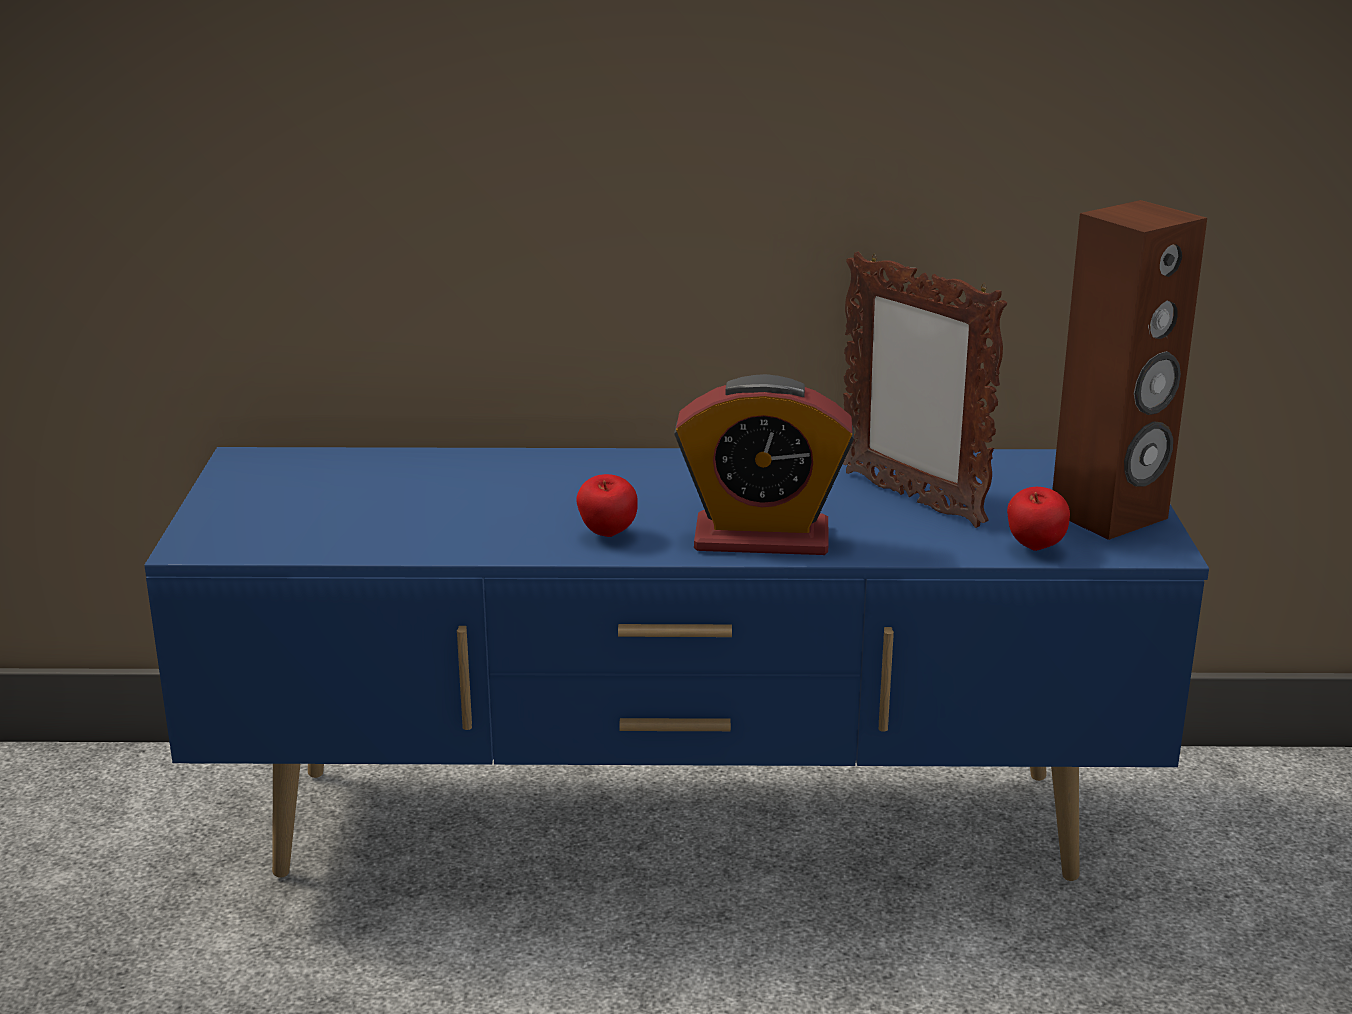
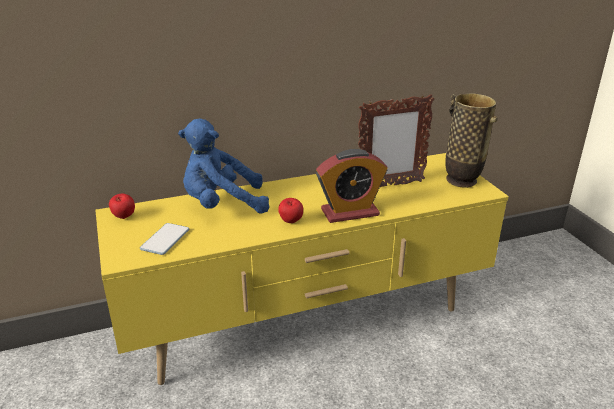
camera: 20 degrees left, 5 degrees up
(313, 524) = (165, 240): none -> phone
(483, 478) = (222, 205): none -> blue plush toy
(678, 828) = (307, 323): blue tv stand -> yellow tv stand
(911, 499) = (390, 185): picture frame -> picture frame turned 45 degrees counterclockwise
(1034, 549) = (447, 199): apple -> apple (124, 218)
(1110, 515) = (461, 180): brown speaker -> vase

